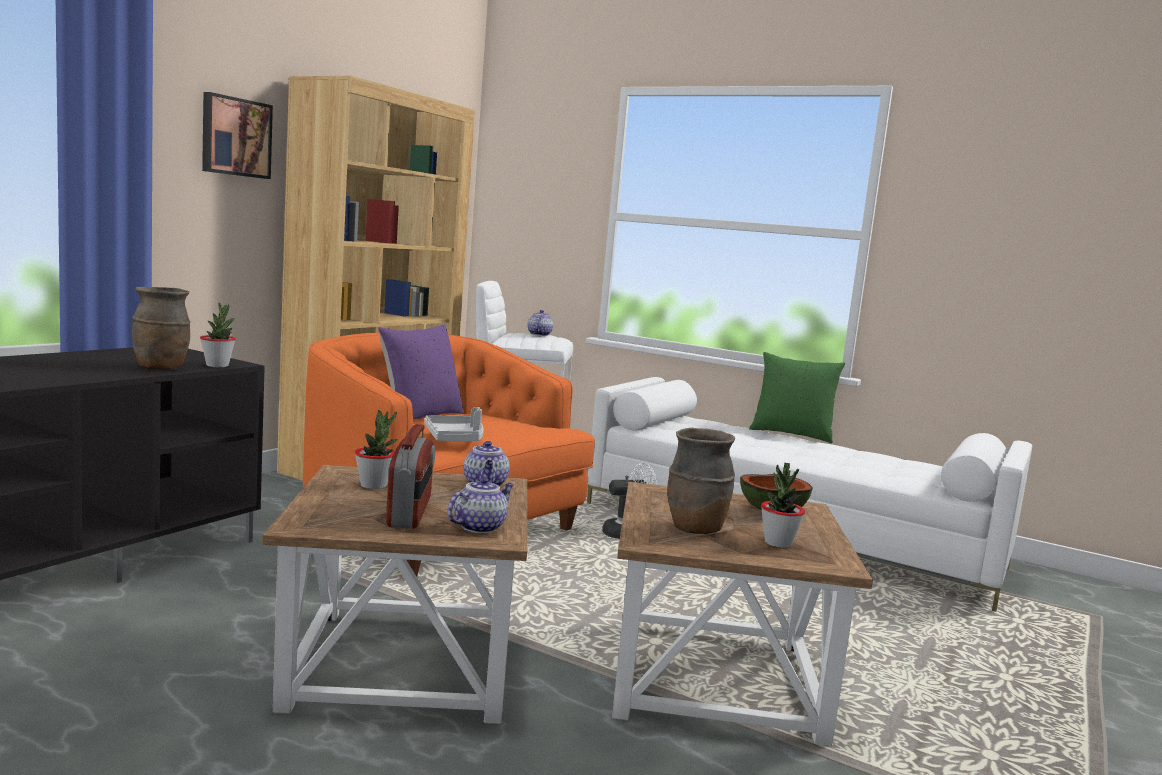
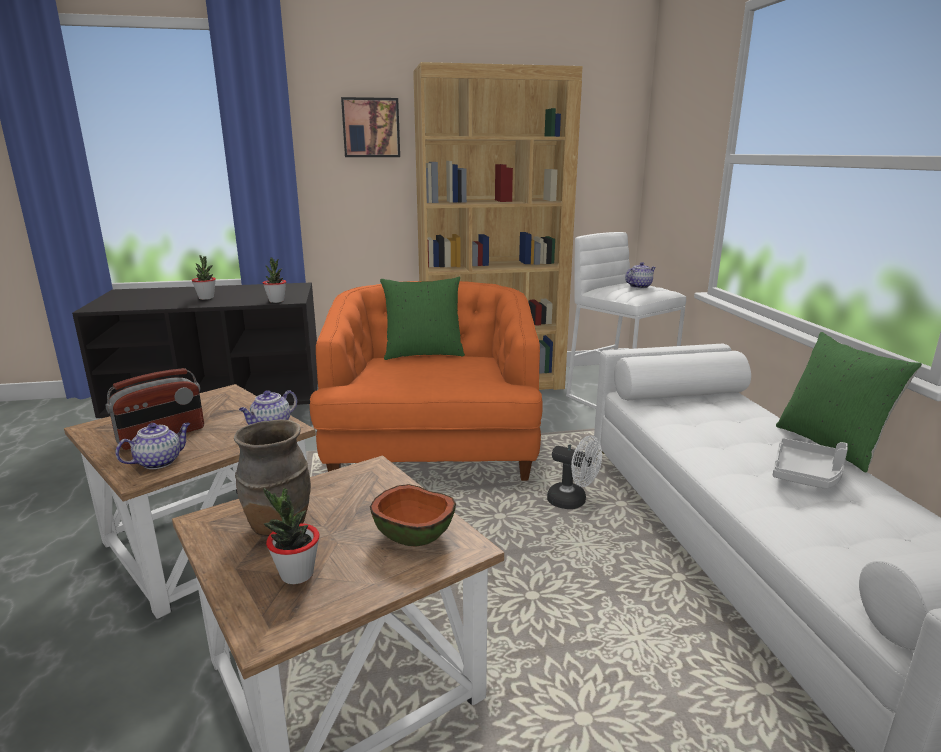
camera: 50 degrees right, 10 degrees up
(161, 368) = (239, 301): brown vase -> none
(374, 485) = (209, 408): potted plant -> potted plant (206, 298)
(420, 416) = (423, 354): purple pillow -> green pillow
(455, 438) = (381, 379): grey tray -> grey tray (806, 474)
(480, 527) = (159, 462): teapot -> teapot turned 45 degrees counterclockwise

